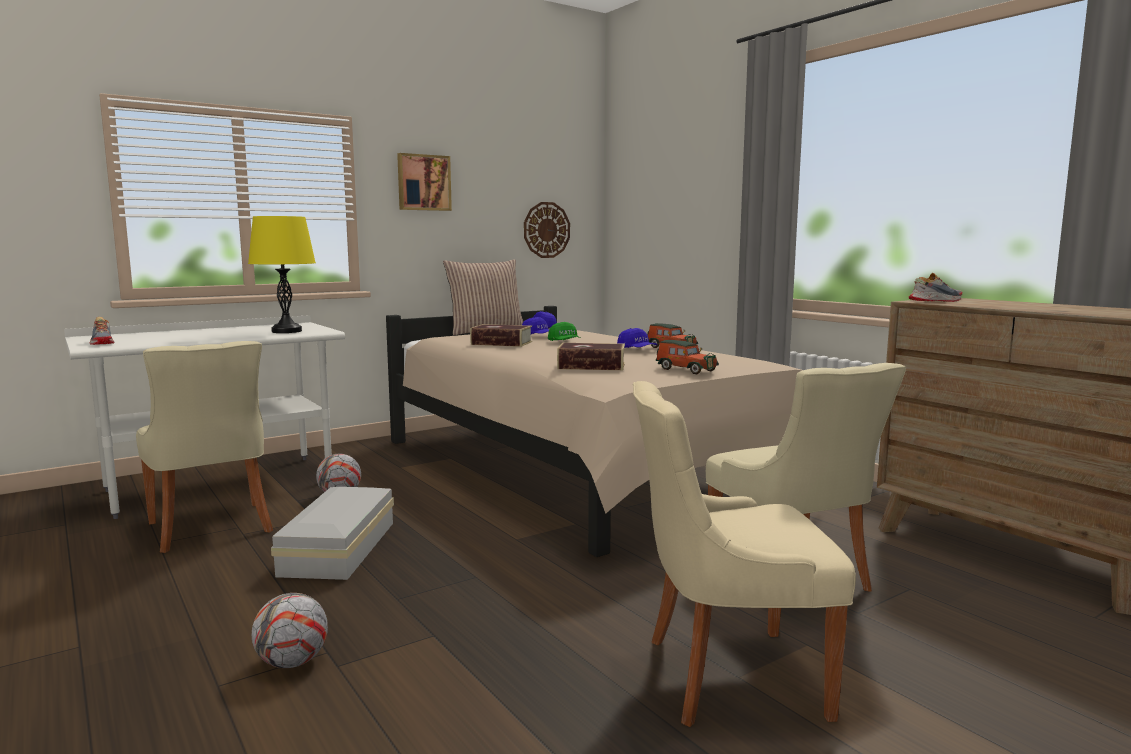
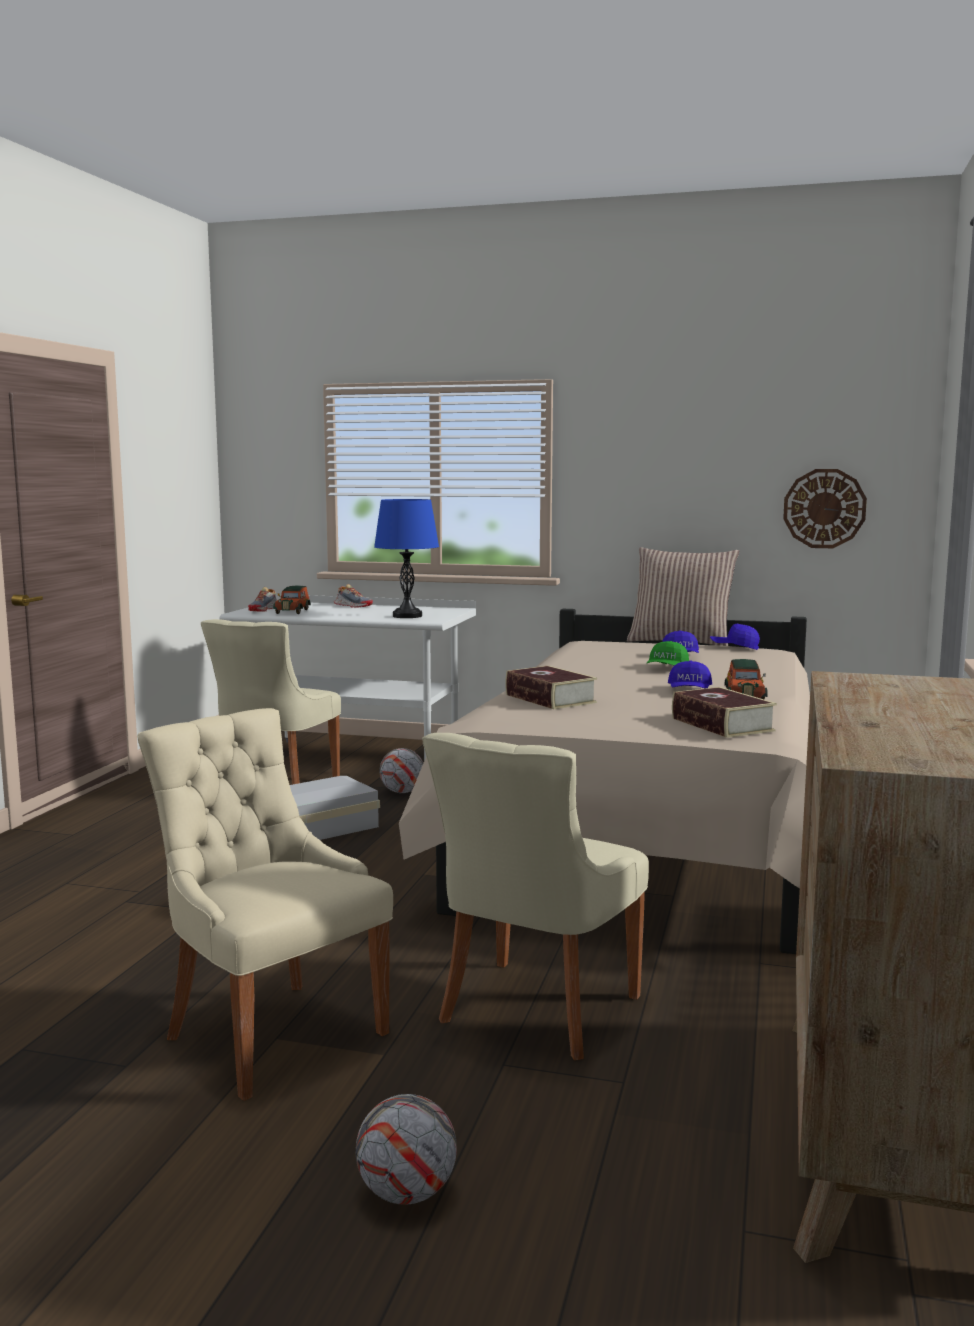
camera: 50 degrees right, 0 degrees up
(286, 331) = (407, 616): yellow table lamp -> blue table lamp
(292, 662) = (115, 888): football -> football (406, 1193)
(423, 182) = (637, 450): picture -> none
(501, 343) = (603, 658): book -> book (722, 724)
(685, 370) = (612, 722): toy car -> toy car (293, 611)
(934, 301) = (874, 680): shoe -> shoe (353, 606)

